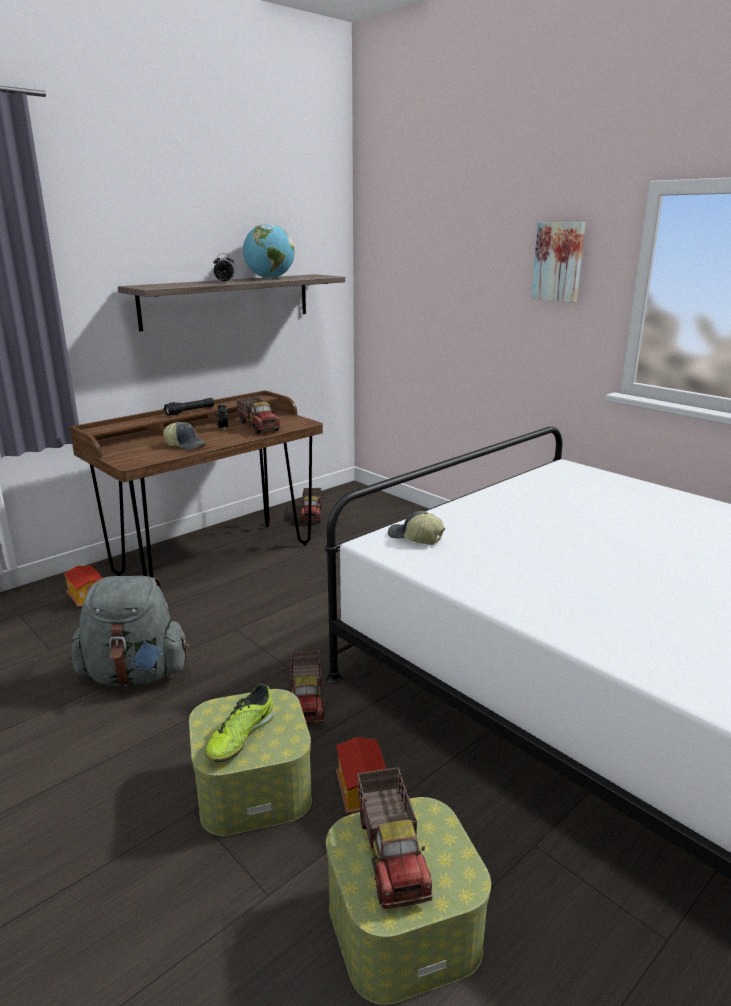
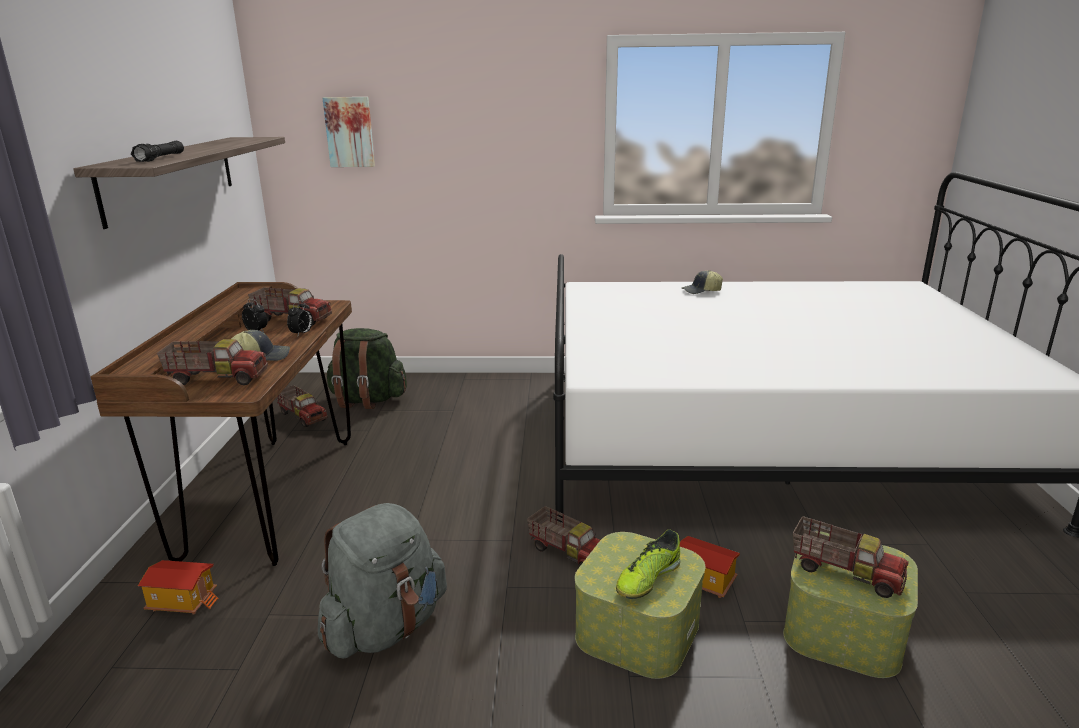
camera: 45 degrees left, 0 degrees up
(139, 450) = (217, 378): none -> toy truck
(190, 411) = (206, 321): black flashlight -> black flashlight (161, 158)
(225, 282) = (193, 151): alarm clock -> alarm clock (302, 334)
(240, 737) = (647, 579): shoe -> shoe turned 60 degrees clockwise
(269, 278) = (218, 144): globe -> none
(368, 519) = (367, 400): none -> green backpack
(415, 538) = (607, 364): cap -> cap (701, 291)
(559, 261) = (528, 106): picture -> picture (350, 132)

